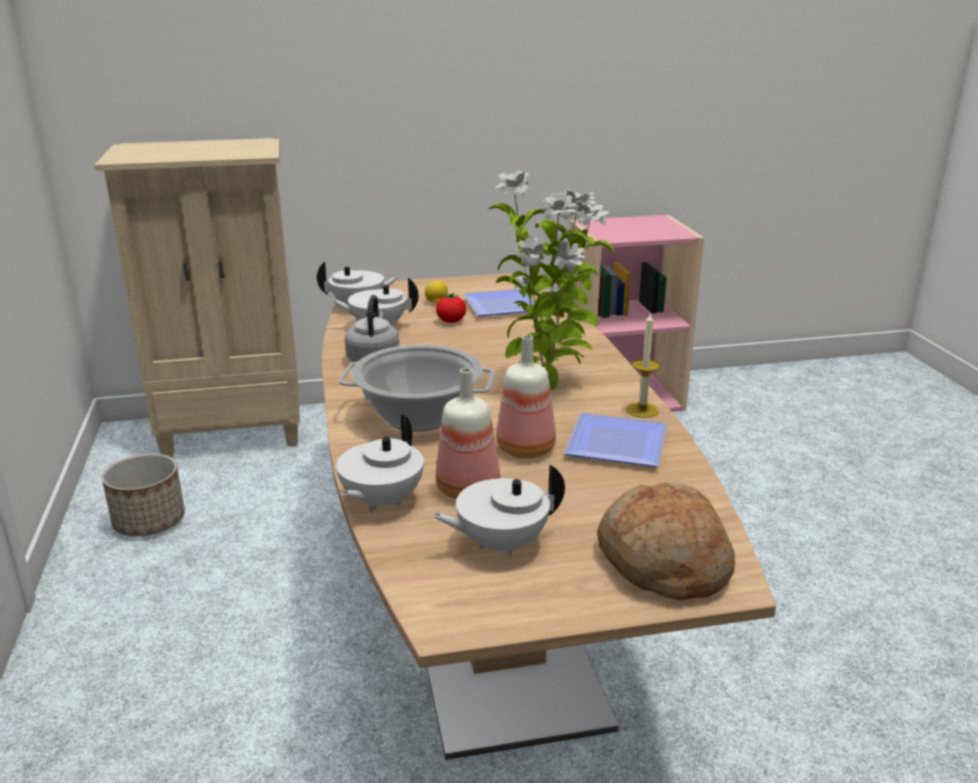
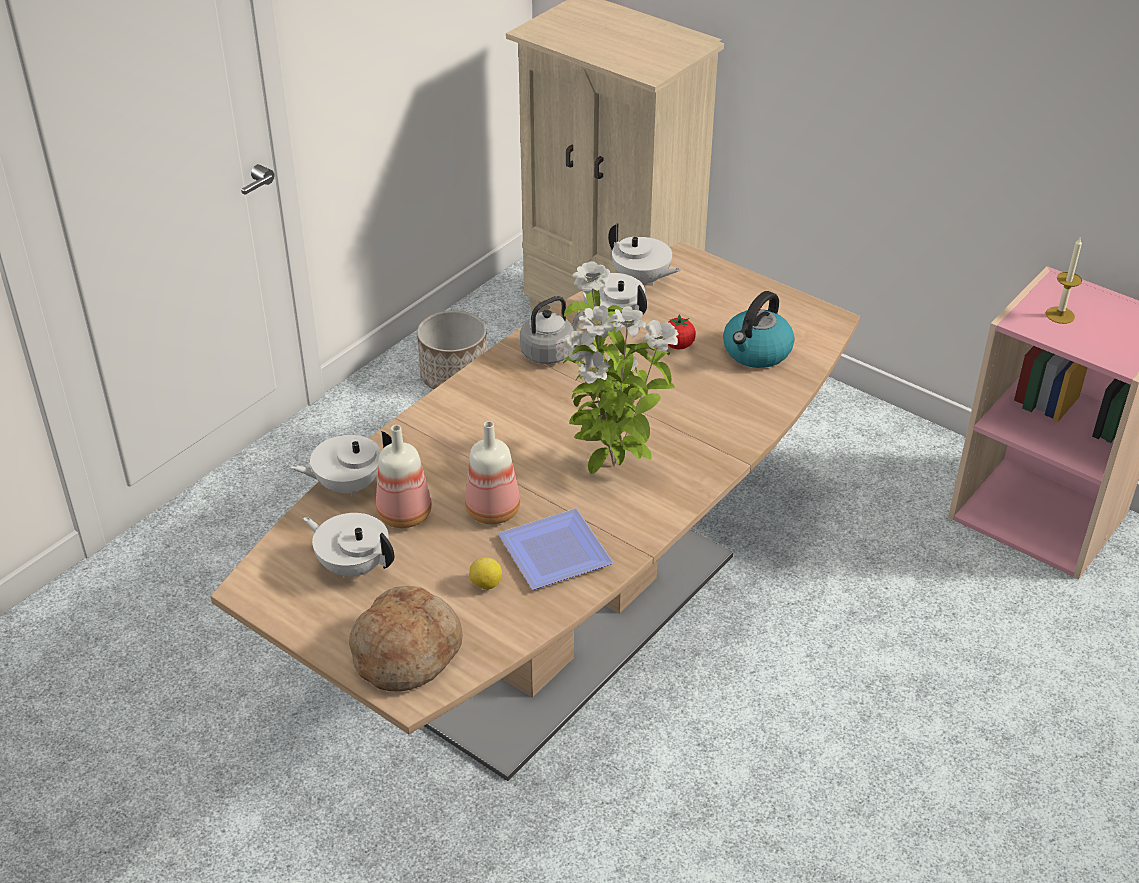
camera: 50 degrees right, 15 degrees up
(418, 416) = (483, 431): cooking pot -> none
(436, 302) = (708, 313): lemon -> lemon (485, 584)
(503, 305) = (756, 352): plate -> kettle
(642, 410) = (633, 539): candle -> candle (1060, 315)

